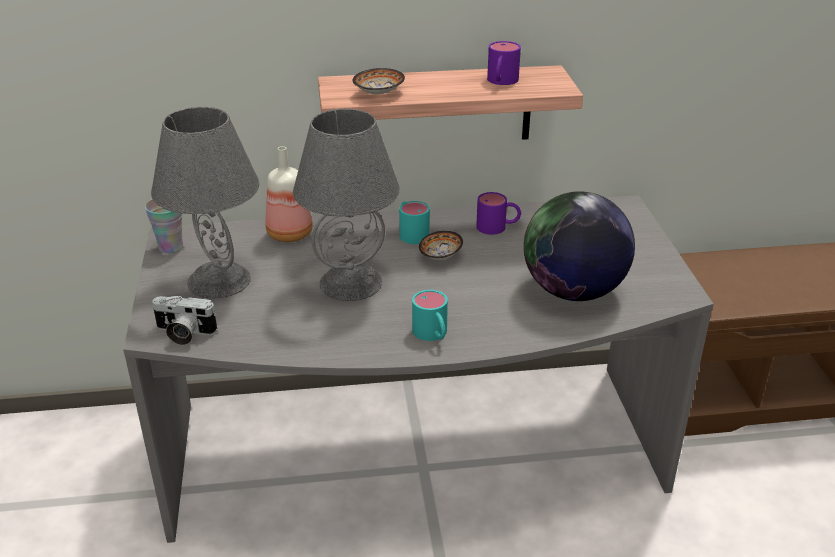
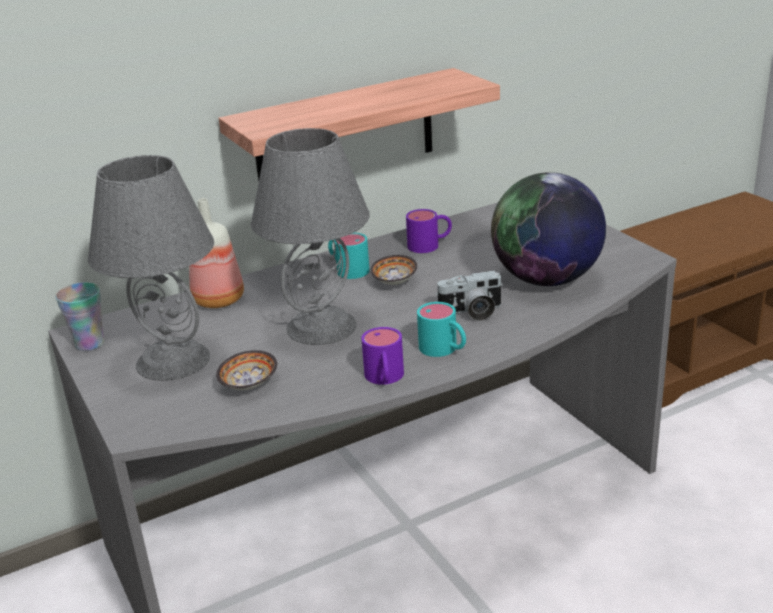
camera: 20 degrees left, 5 degrees down
(183, 333) = (172, 419): camera -> camera (472, 312)
(379, 93) = (300, 118): bowl -> bowl (249, 384)
(501, 82) = (412, 88): purple mug -> purple mug (385, 378)

